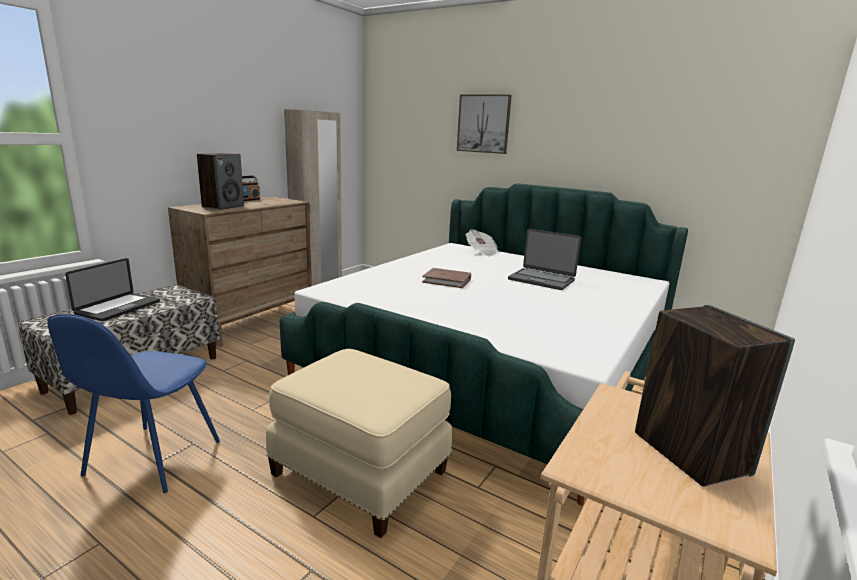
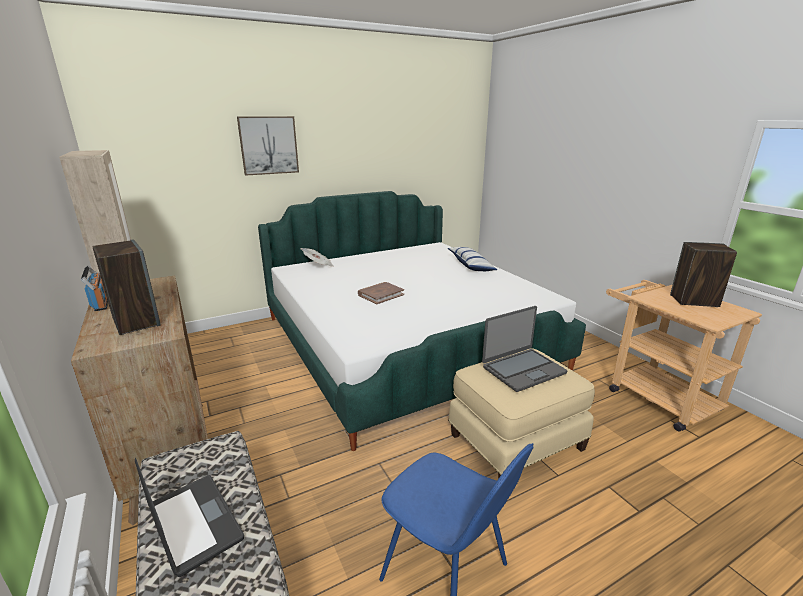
camera: 60 degrees left, 5 degrees up
(541, 280) = (409, 268): laptop -> laptop (523, 370)
(614, 304) = (470, 265): none -> pillow

